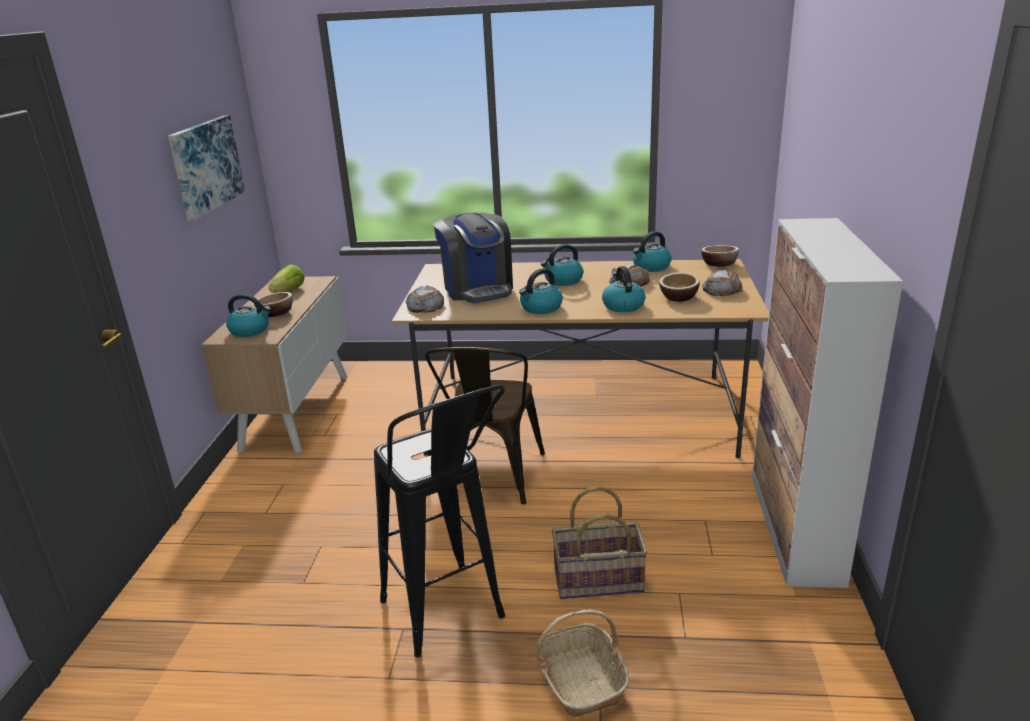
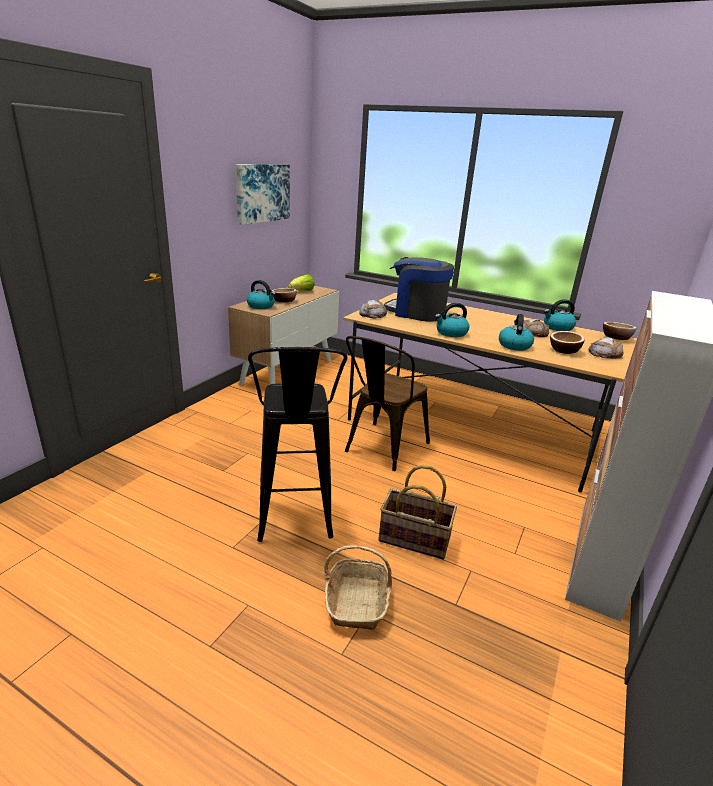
camera: 20 degrees right, 0 degrees up
(477, 289) = (416, 313): coffee machine -> coffee machine turned 120 degrees clockwise
(563, 281) = (481, 321): kettle -> none

